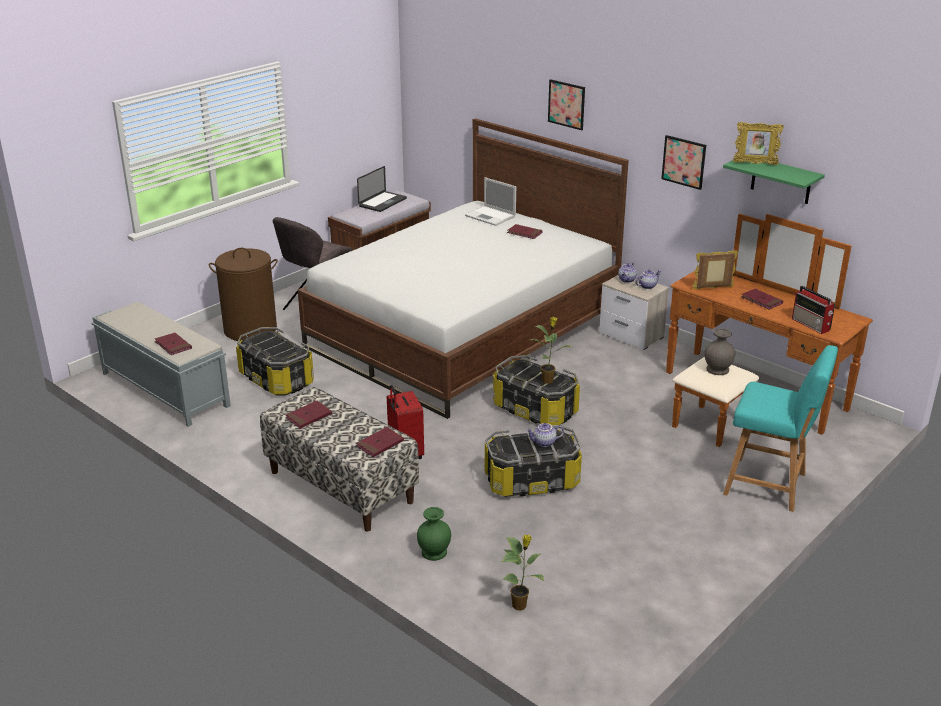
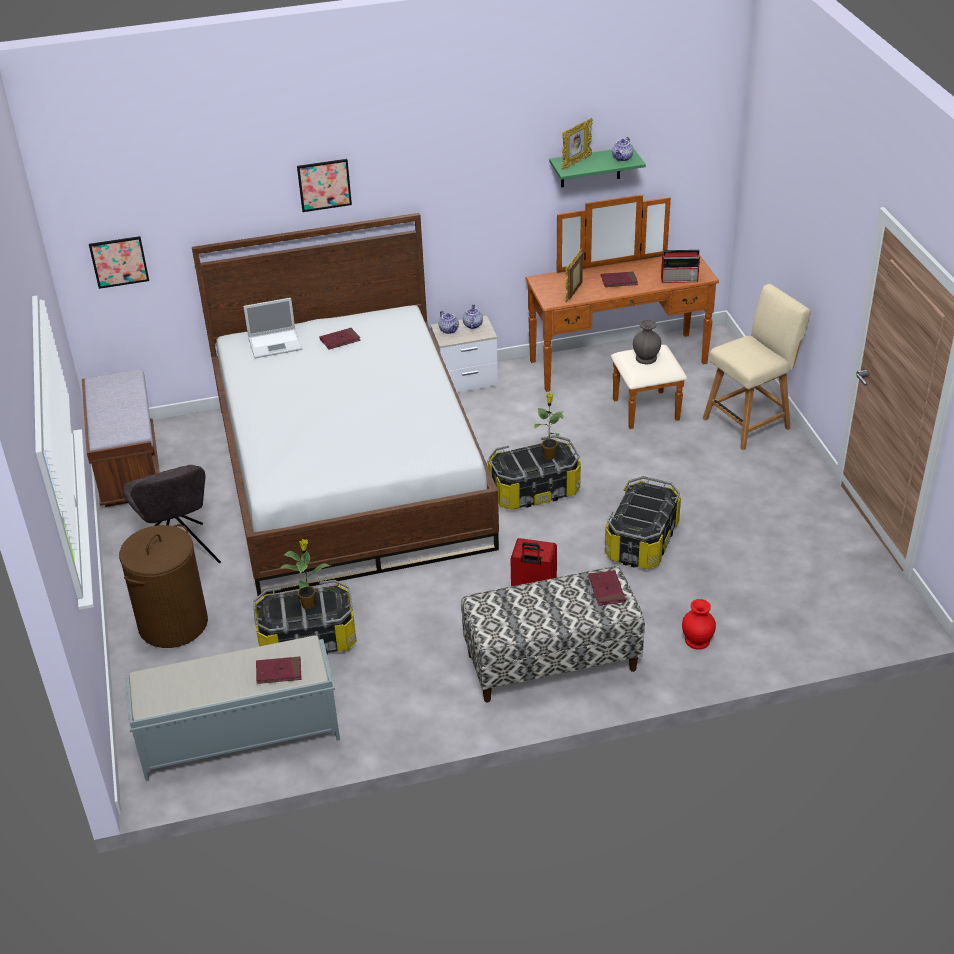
camera: 55 degrees left, 10 degrees up
(309, 416) = (518, 619): red book -> none
(382, 202) = (109, 400): laptop -> none
(433, 552) = (697, 641): green vase -> red vase
(520, 605) = (801, 619): potted plant -> potted plant (309, 604)
(544, 443) = (647, 500): teapot -> teapot (622, 158)
(684, 162) = (483, 190): picture -> picture (119, 262)
(769, 485) = (749, 422): turquoise chair -> beige chair

